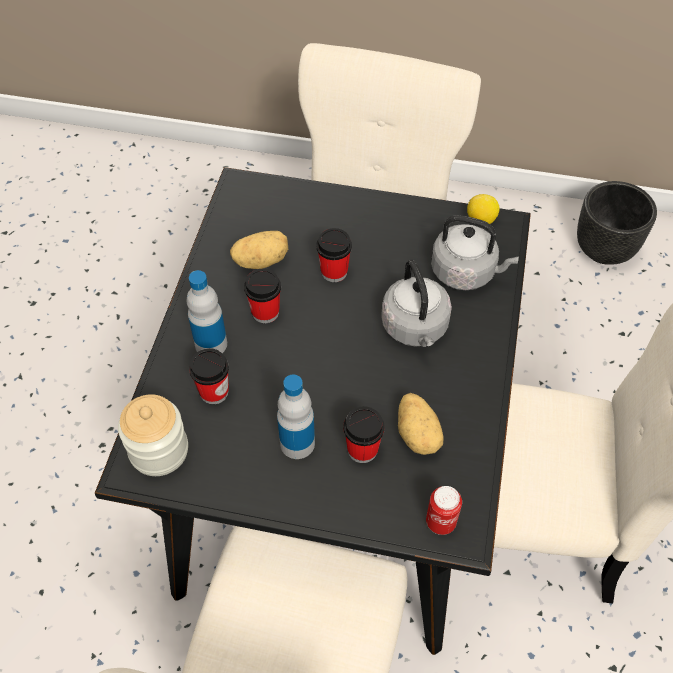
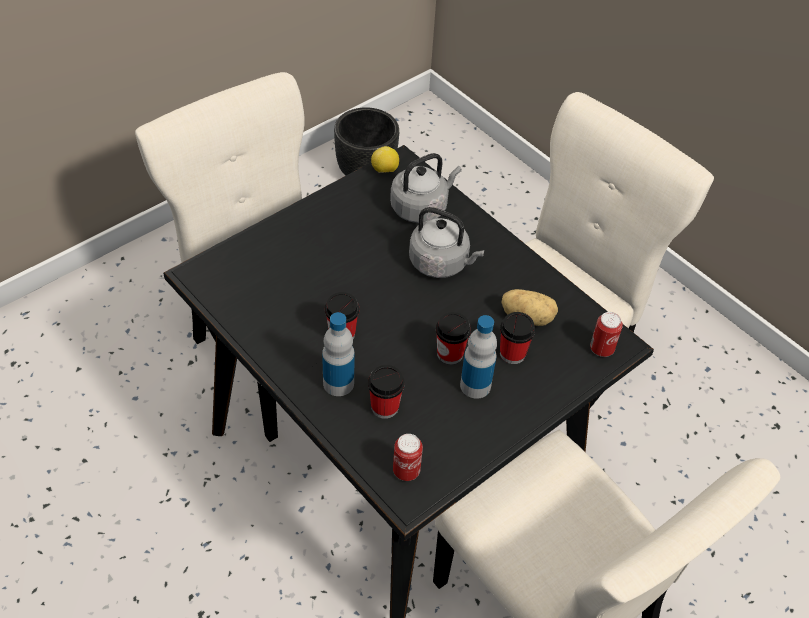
camera: 55 degrees left, 5 degrees down
(159, 450) = (406, 471): jar -> can
(261, 260) = (289, 306): potato -> none
(334, 272) = (346, 273): cup -> cup (450, 354)

